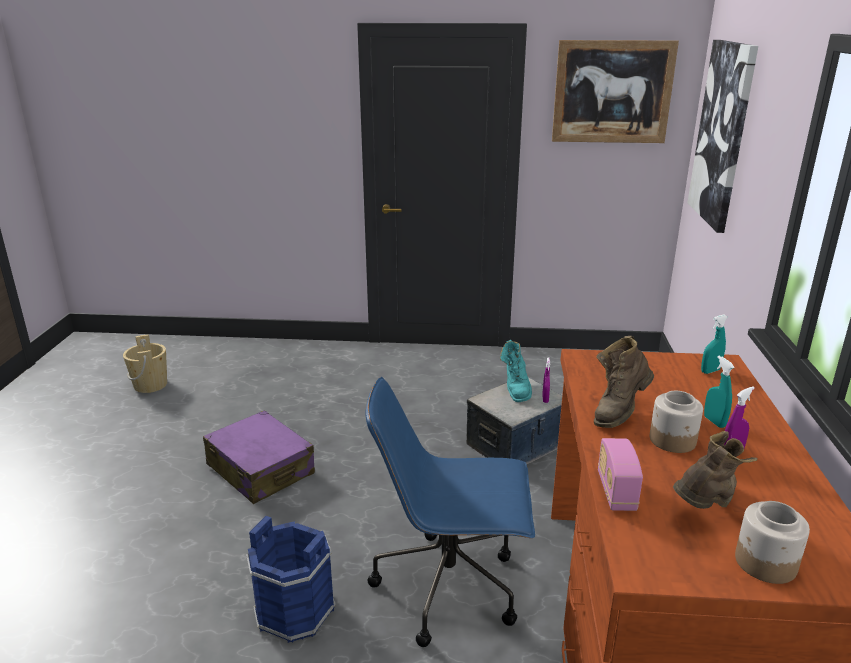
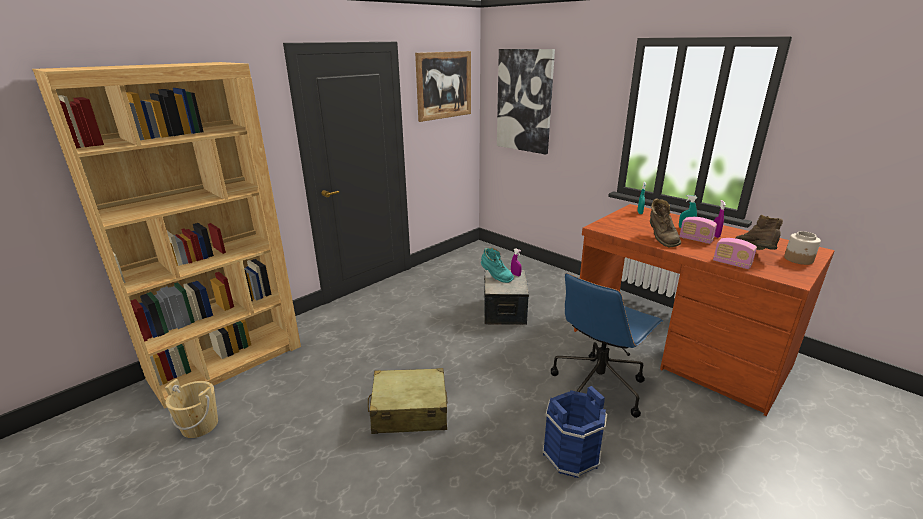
camera: 50 degrees left, 0 degrees up
(233, 351) = (228, 362): none -> brown bookcase
(260, 469) = (409, 411): purple suitcase -> beige suitcase
(673, 440) = (695, 240): jar -> radio

